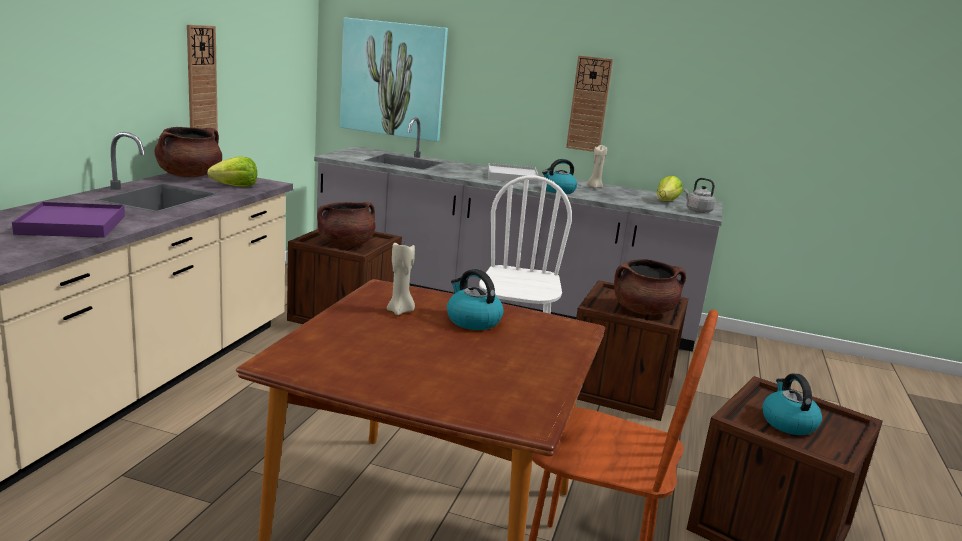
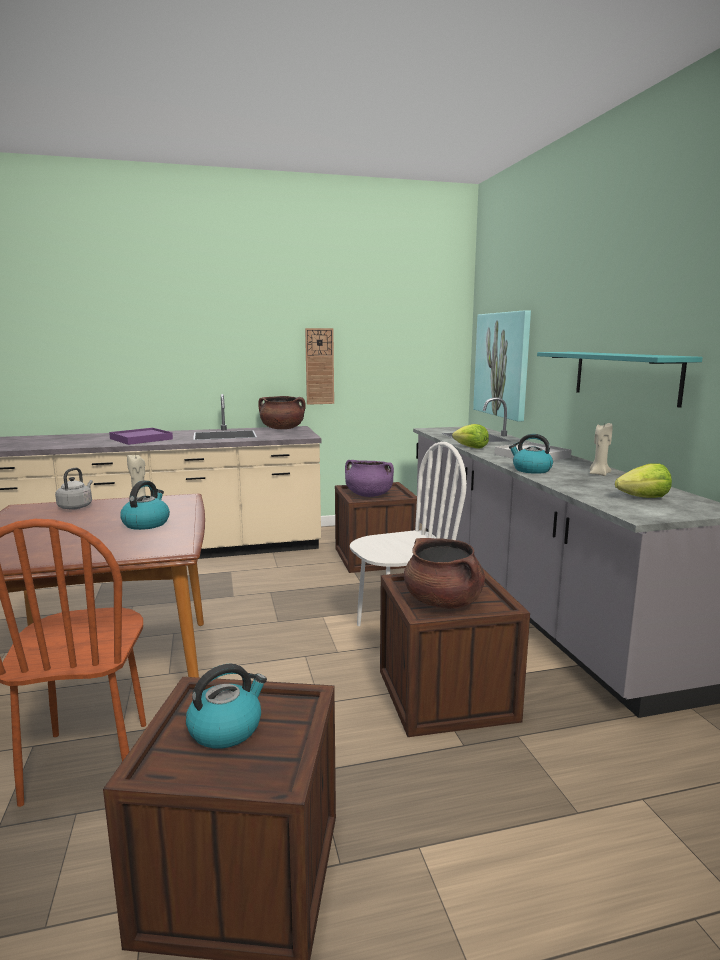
camera: 60 degrees right, 5 degrees down
(236, 186) = (281, 435): lettuce -> lettuce (471, 447)
(346, 244) = (368, 495): brown cooking pot -> purple cooking pot
(589, 104) = (625, 376): wall clock -> turquoise shelf
(697, 211) = (647, 511): grey kettle -> grey kettle (76, 506)

